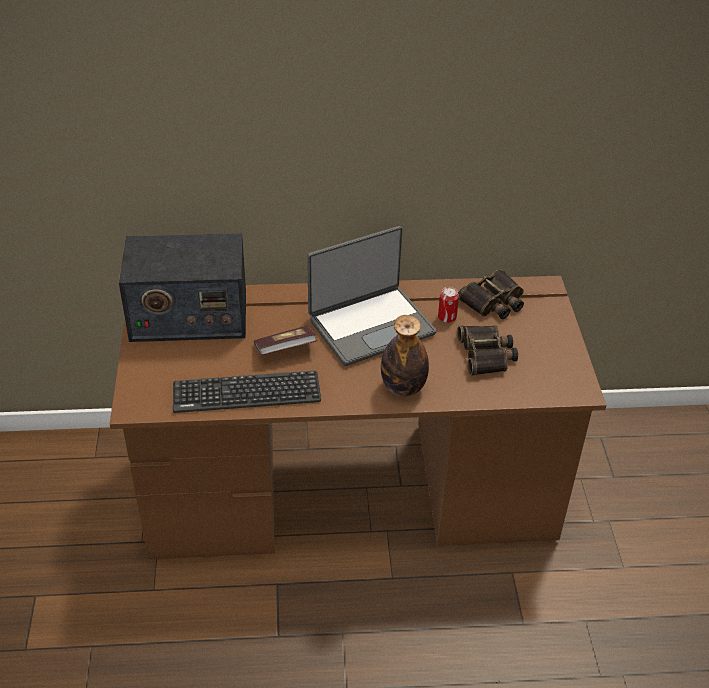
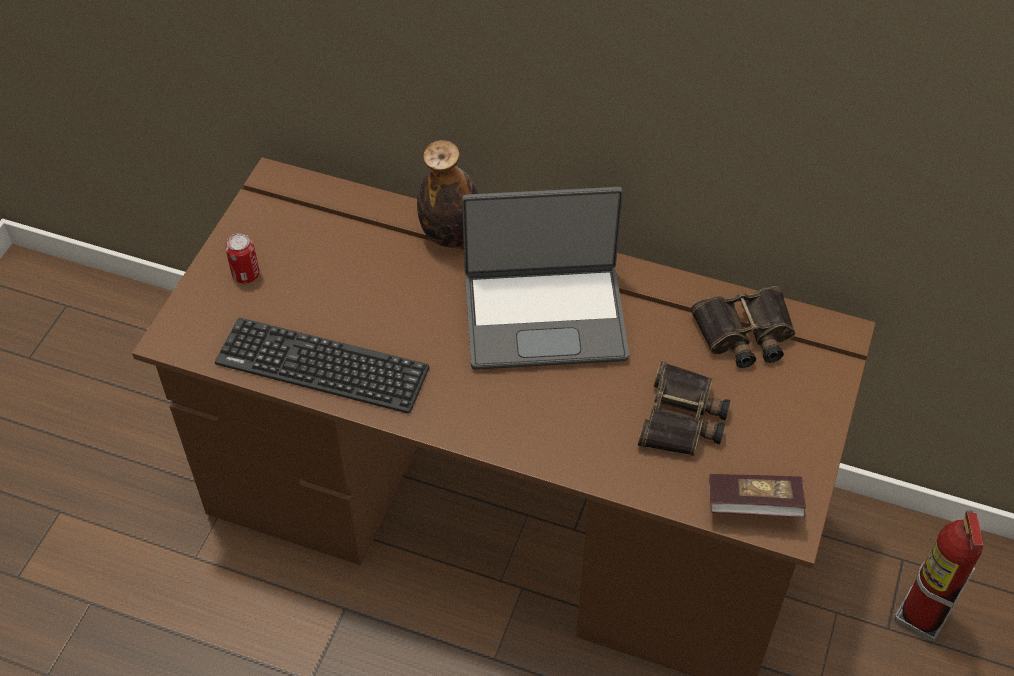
camera: 25 degrees right, 10 degrees up
(188, 316) = (312, 223): radio -> none
(285, 350) = (408, 317): book -> book (753, 505)
(403, 388) = (533, 431): bottle -> bottle (451, 235)
(447, 318) = (660, 339): can -> can (246, 275)
(628, 464) = (920, 616): none -> fire extinguisher

